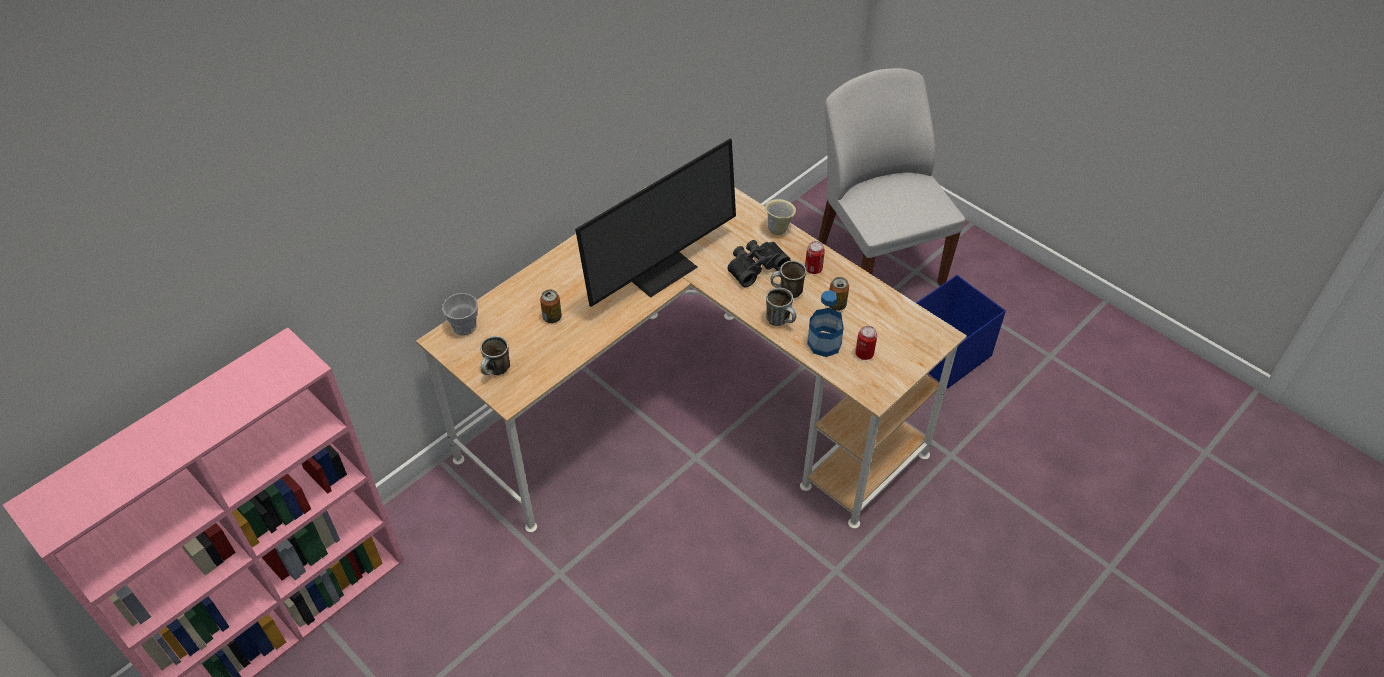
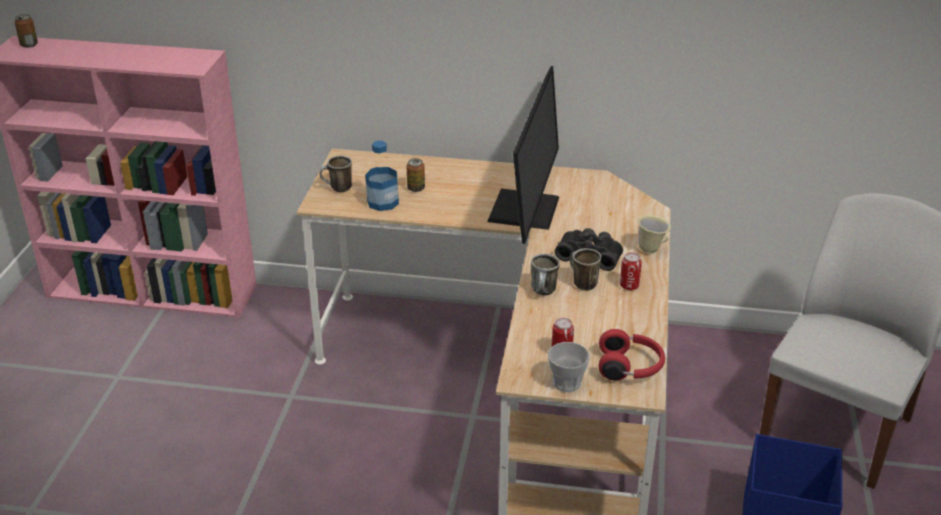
camera: 55 degrees right, 15 degrees down
(464, 326) = (365, 159): cup -> cup (566, 383)
(655, 266) = (526, 209): monitor -> monitor turned 90 degrees counterclockwise
(824, 343) = (546, 326): bottle -> bottle (383, 202)
(836, 305) = (602, 315): can -> can (29, 45)
(909, 326) = (630, 367): none -> red headphones

